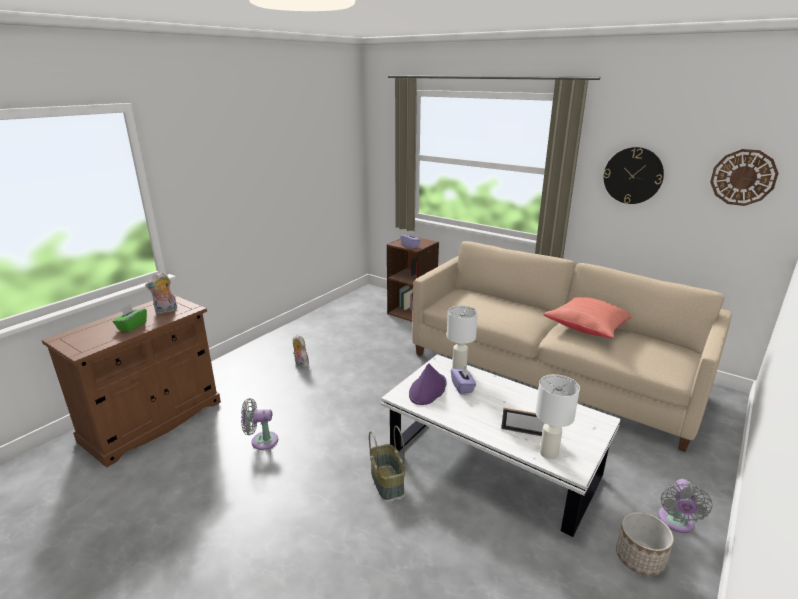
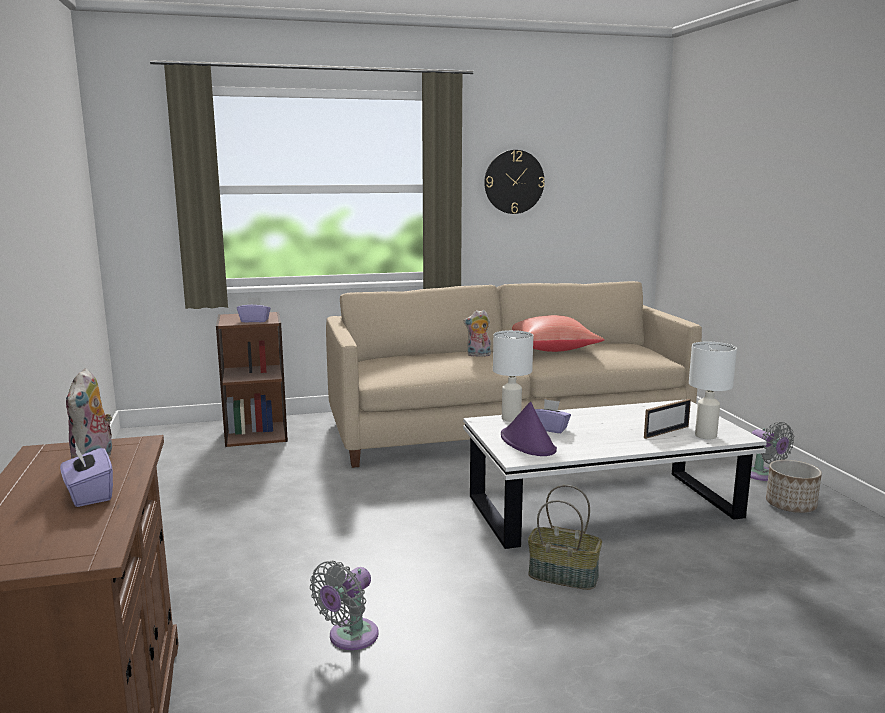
camera: 50 degrees left, 10 degrees down
(132, 326) = (89, 494): green tissue box -> purple tissue box
(300, 364) = (214, 542): plush toy -> plush toy (478, 355)
(743, 177) = (609, 172): wall clock -> none

